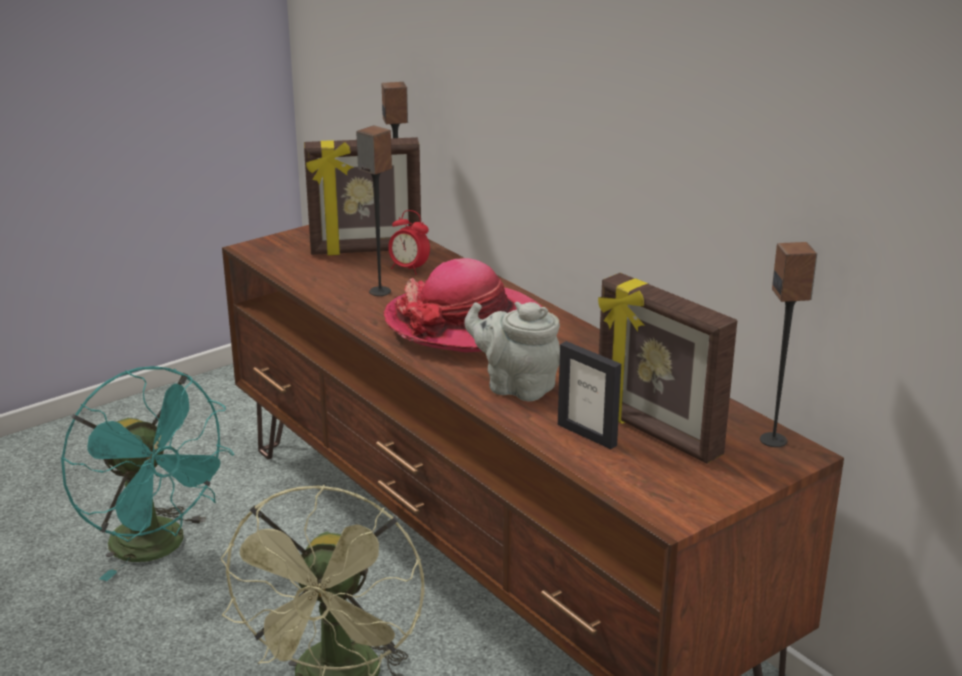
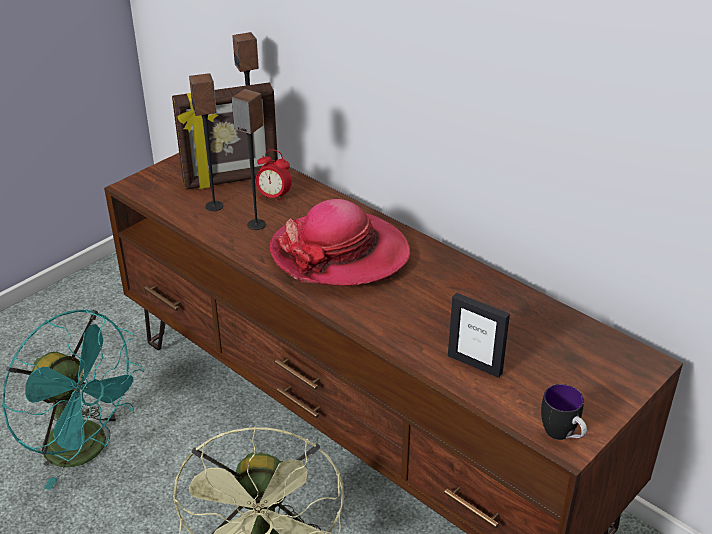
camera: 10 degrees left, 10 degrees up
(516, 386) = (401, 318): grey teapot -> none
(656, 433) = (529, 356): picture frame -> none
(667, 508) = (562, 436): none -> mug
(774, 440) = (624, 351): speaker -> speaker (214, 206)

